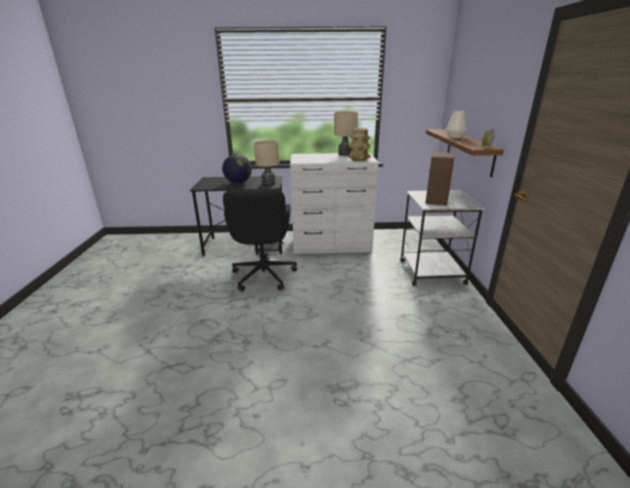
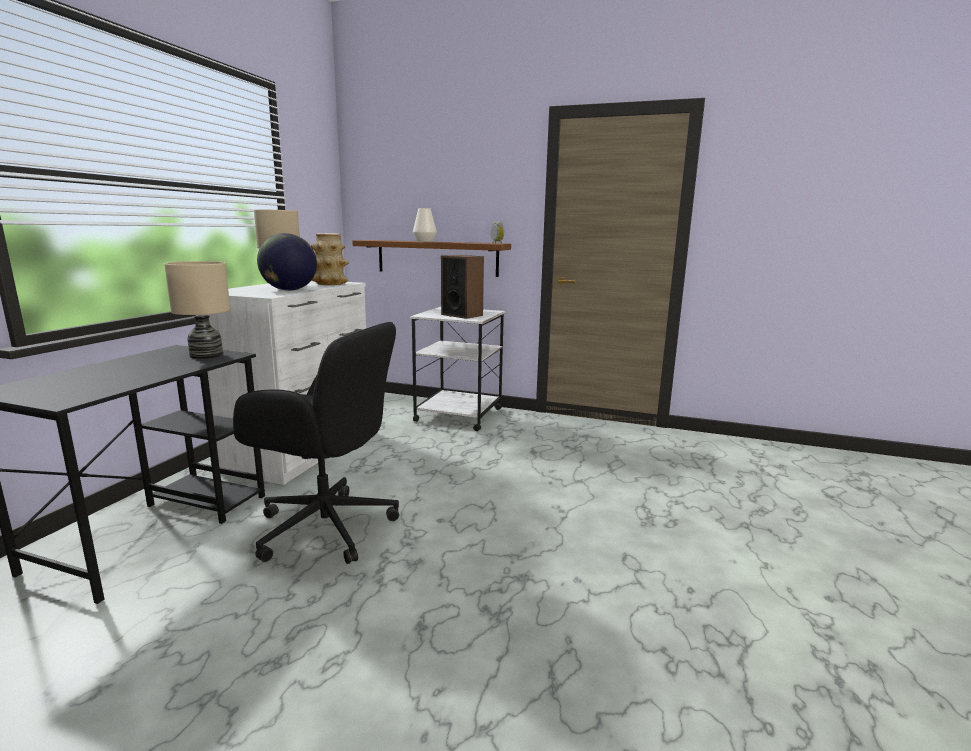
camera: 70 degrees left, 10 degrees down
(238, 182) = (133, 370): globe -> globe (289, 290)

